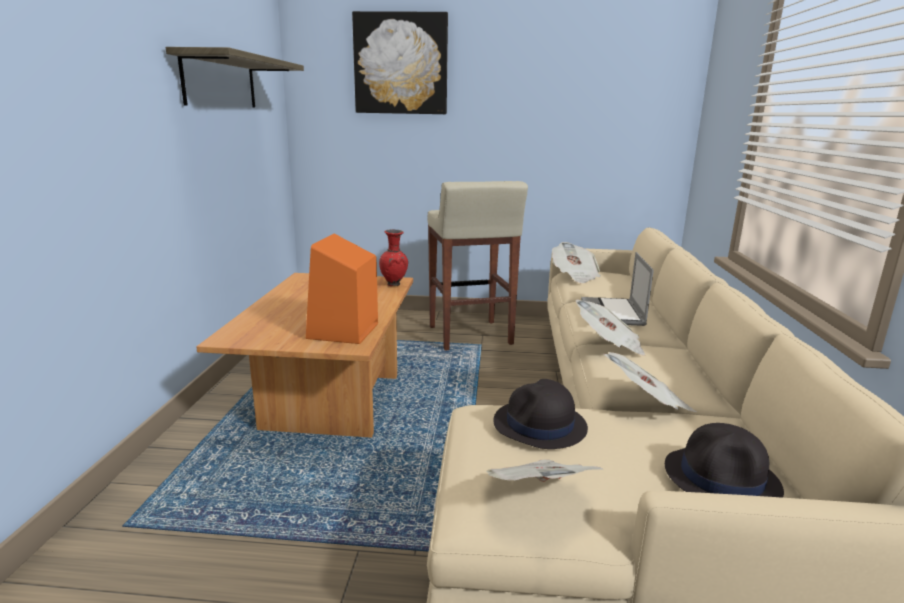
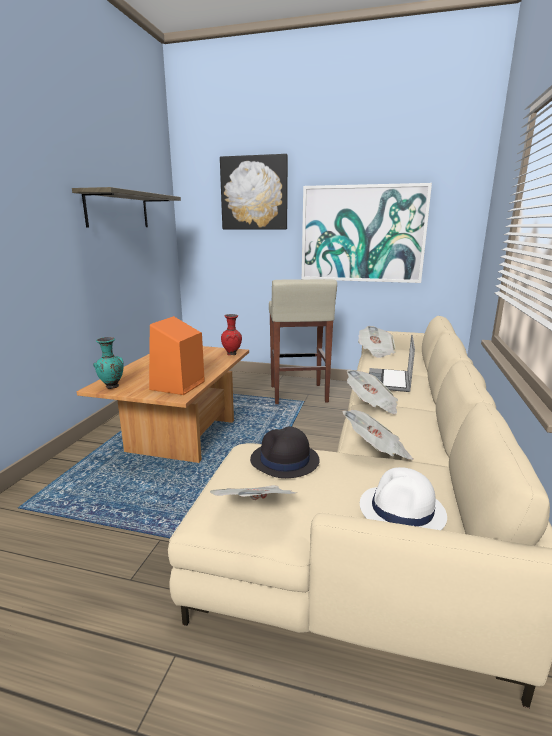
camera: 10 degrees right, 0 degrees up
(247, 338) = (112, 387): none -> turquoise vase
(547, 122) = (362, 234): none -> picture
(722, 478) = (402, 511): black hat -> white hat

